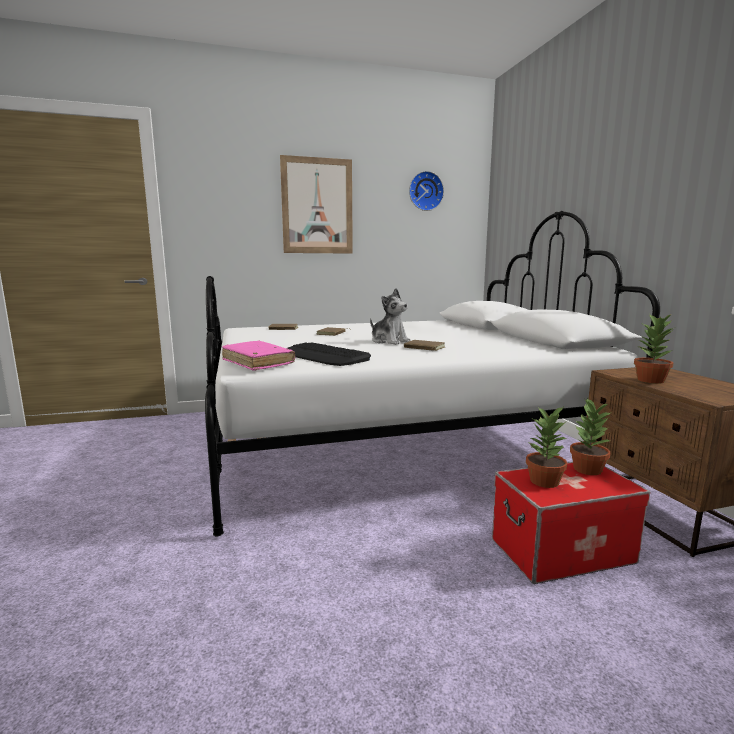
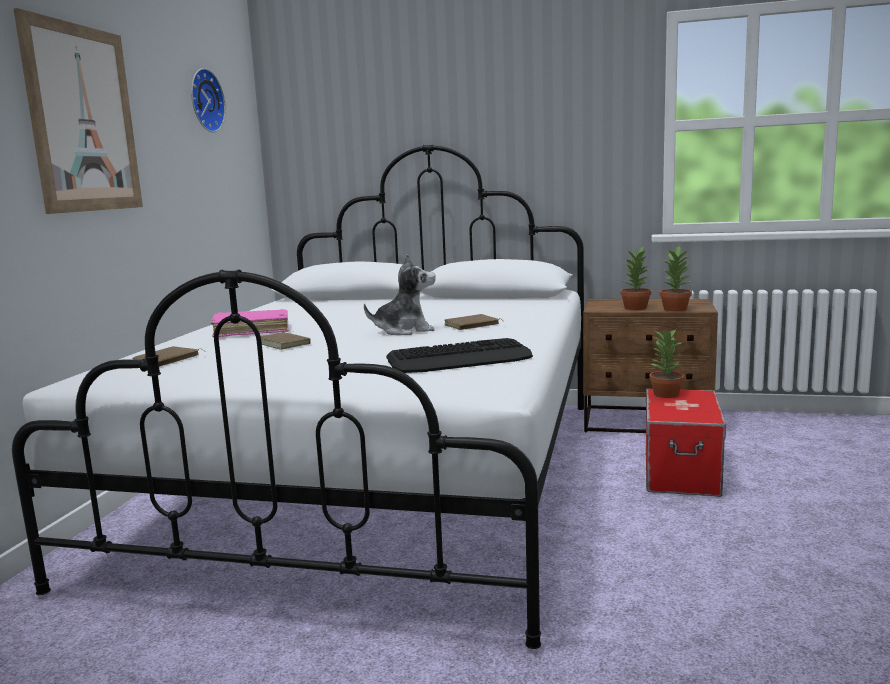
camera: 60 degrees left, 0 degrees up
(258, 363) = (461, 385): pink book -> pink book (252, 331)
(545, 481) = (680, 411): potted plant -> potted plant (675, 309)

